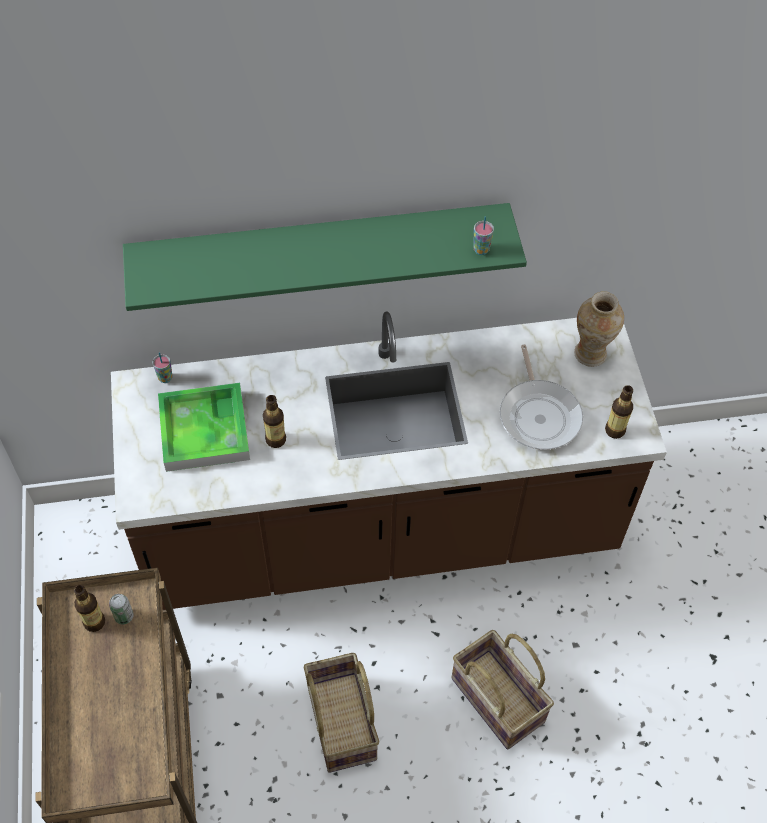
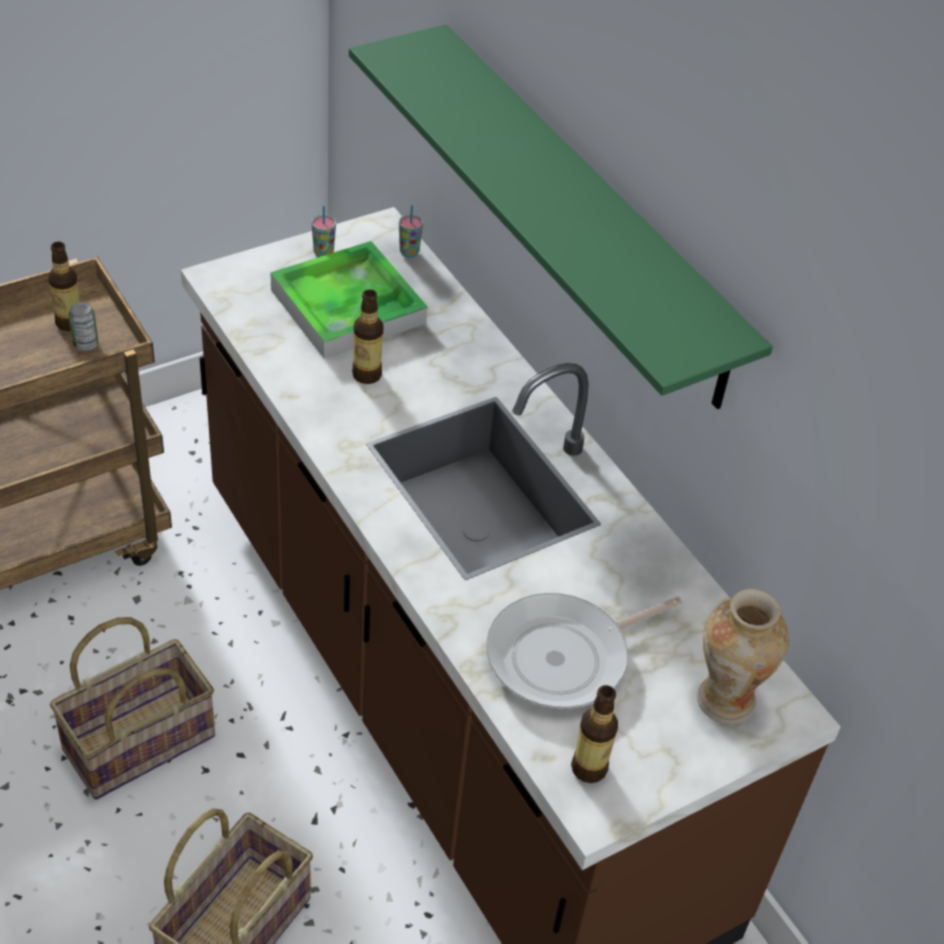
camera: 65 degrees right, 10 degrees down
(481, 250) = (652, 332): cup -> cup (323, 253)

